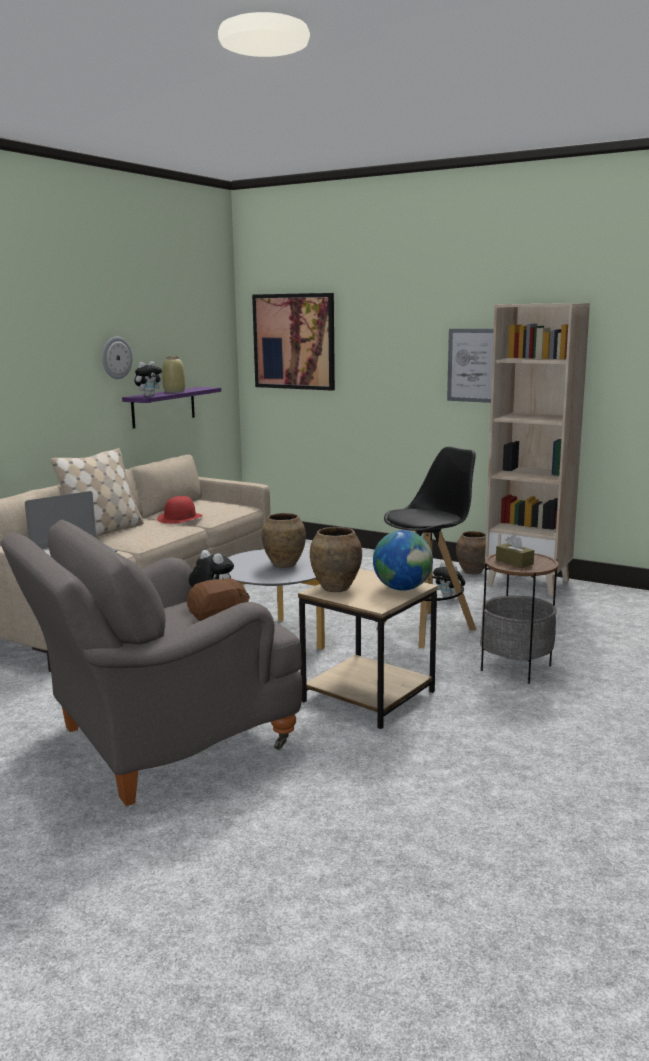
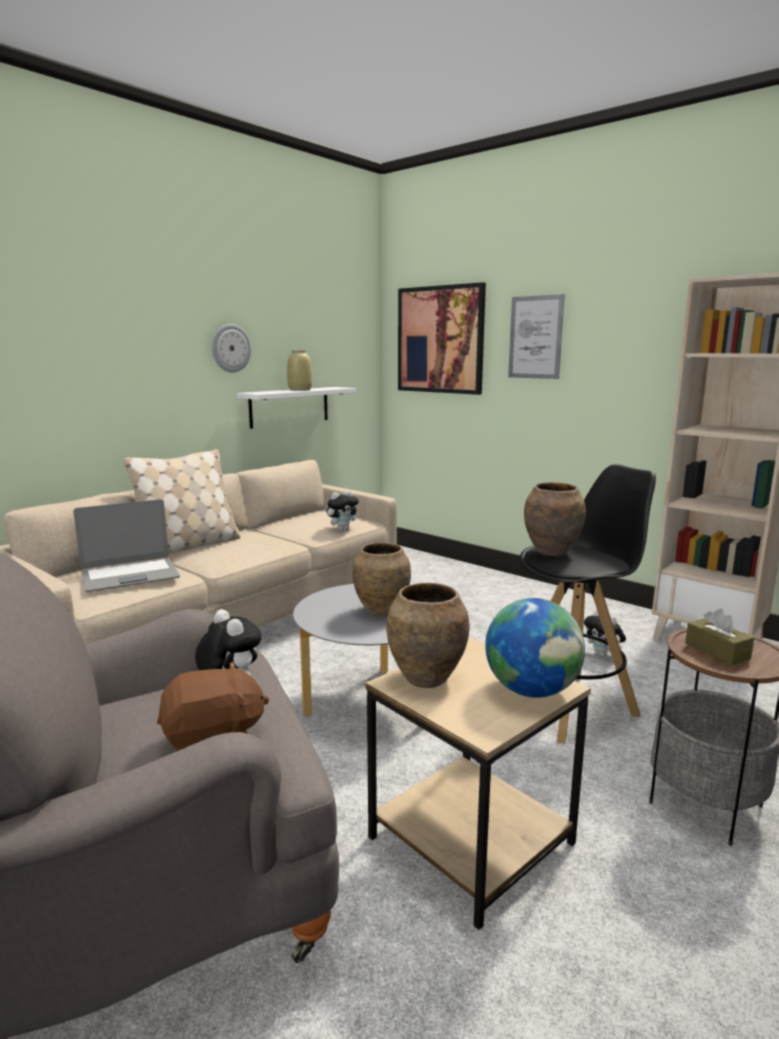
camera: 10 degrees right, 0 degrees up
(149, 396) = (266, 392): plush toy -> plush toy (342, 529)
(163, 407) = (289, 406): purple shelf -> white shelf
(180, 518) = (286, 532): red hat -> none
(472, 365) = (649, 365): picture -> picture (535, 337)
(473, 572) = (634, 616): brown vase -> brown vase (552, 552)

